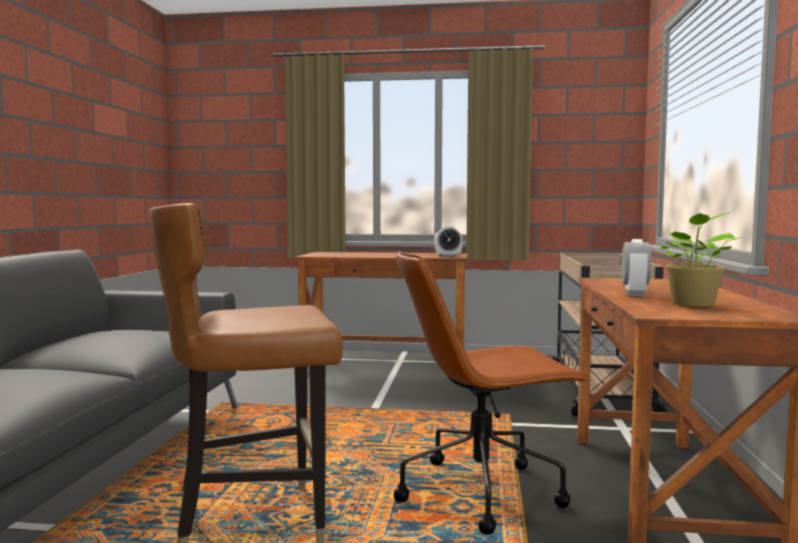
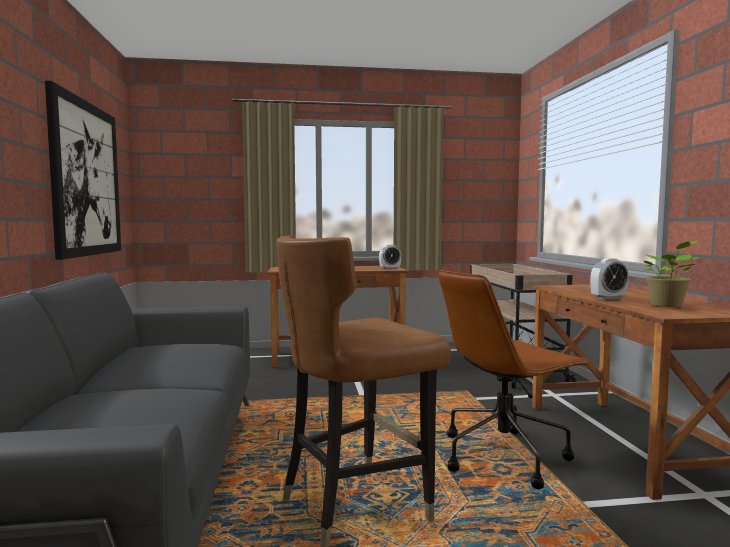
camera: 15 degrees left, 0 degrees up
(96, 150) = (86, 179): none -> picture
(634, 294) = (608, 298): alarm clock -> alarm clock turned 75 degrees clockwise

